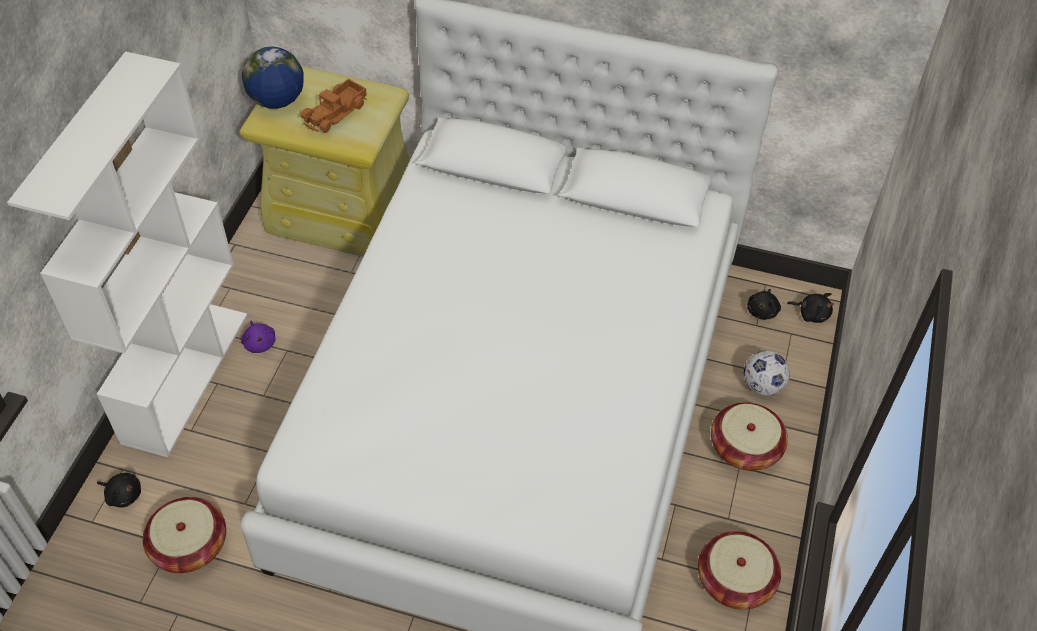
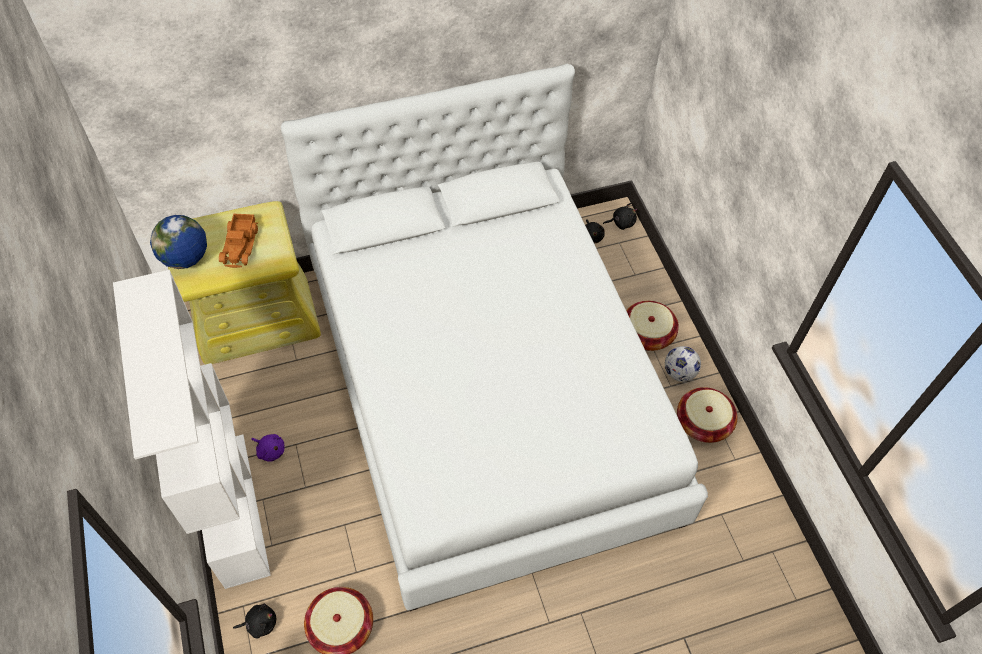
camera: 35 degrees left, 5 degrees up
(762, 386) = (627, 287): football -> football (679, 373)

